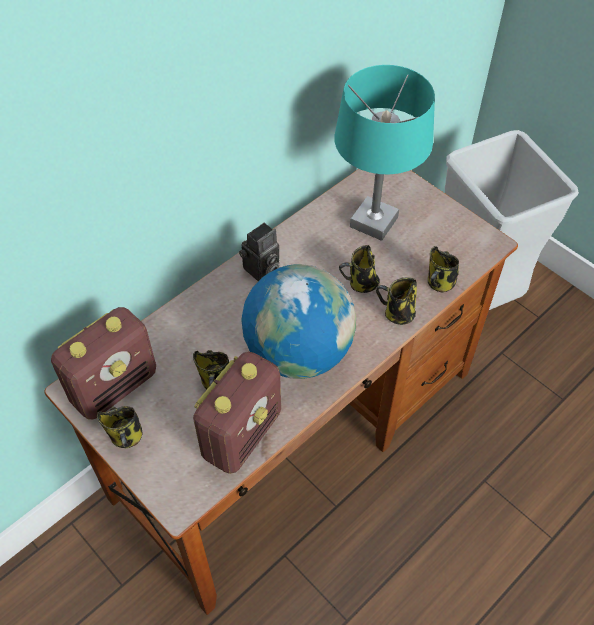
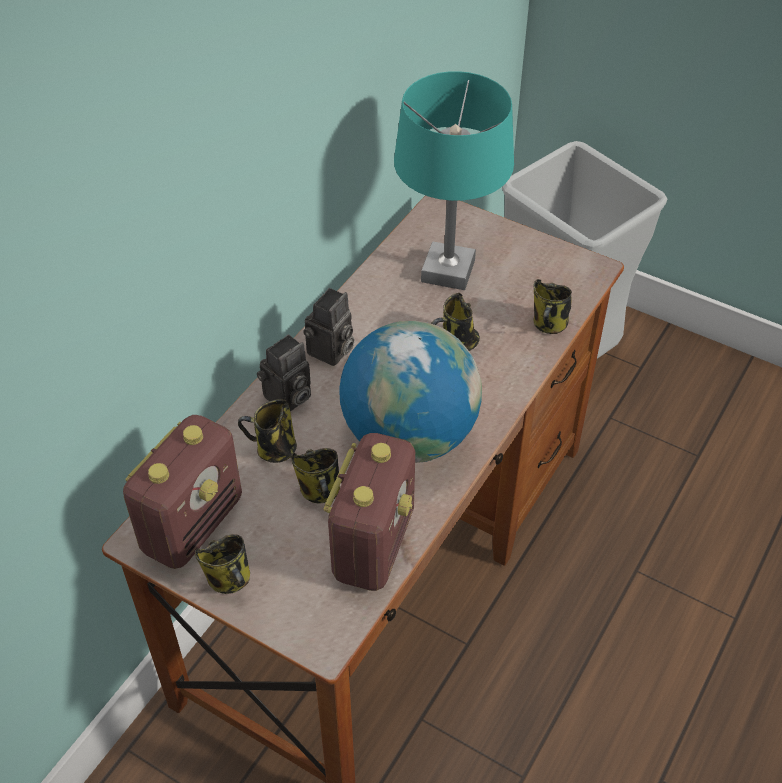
camera: 15 degrees left, 5 degrees down
(216, 302) = (287, 399): none -> camera
(397, 313) = (511, 368): mug -> mug (273, 449)

